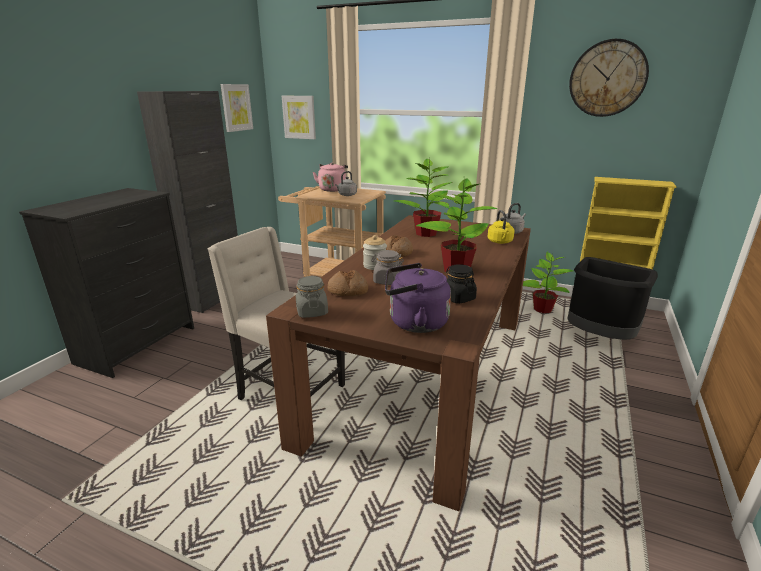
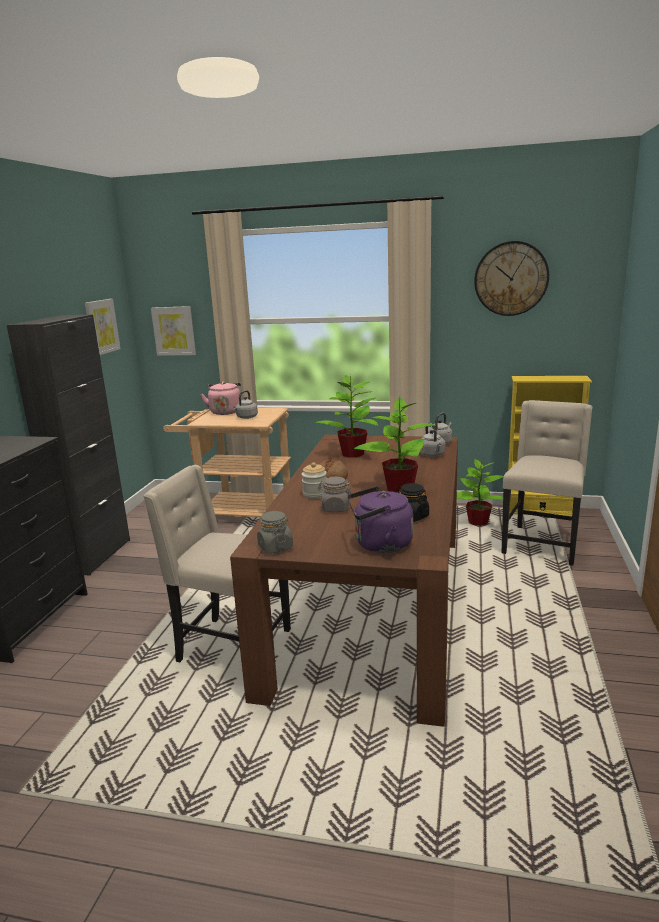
camera: 10 degrees left, 5 degrees down
(348, 291) = (300, 523): bread -> none
(500, 242) = (432, 455): yellow kettle -> grey kettle
(599, 338) = (542, 544): black trash can -> beige chair

